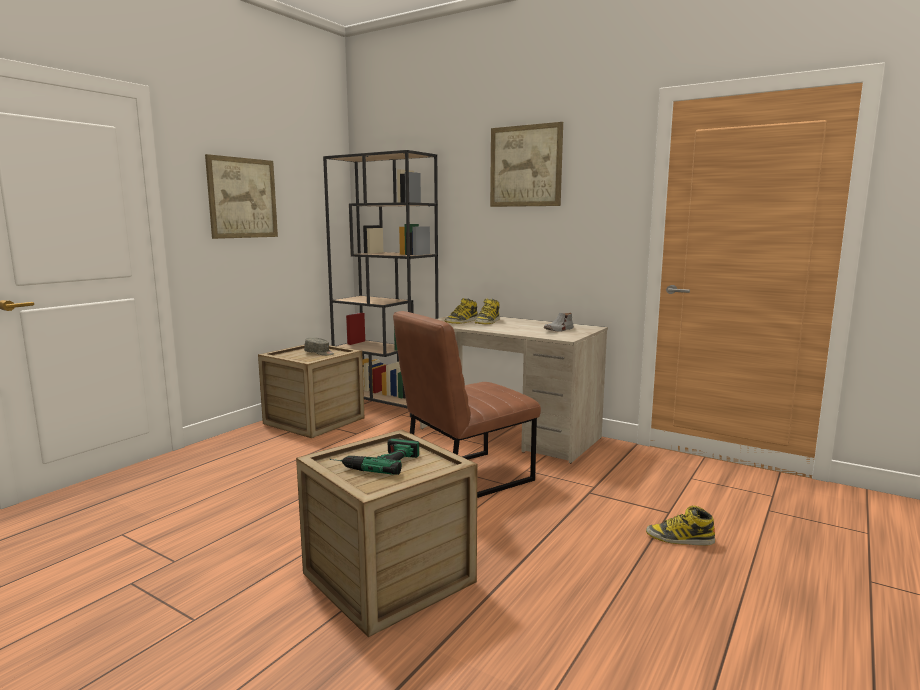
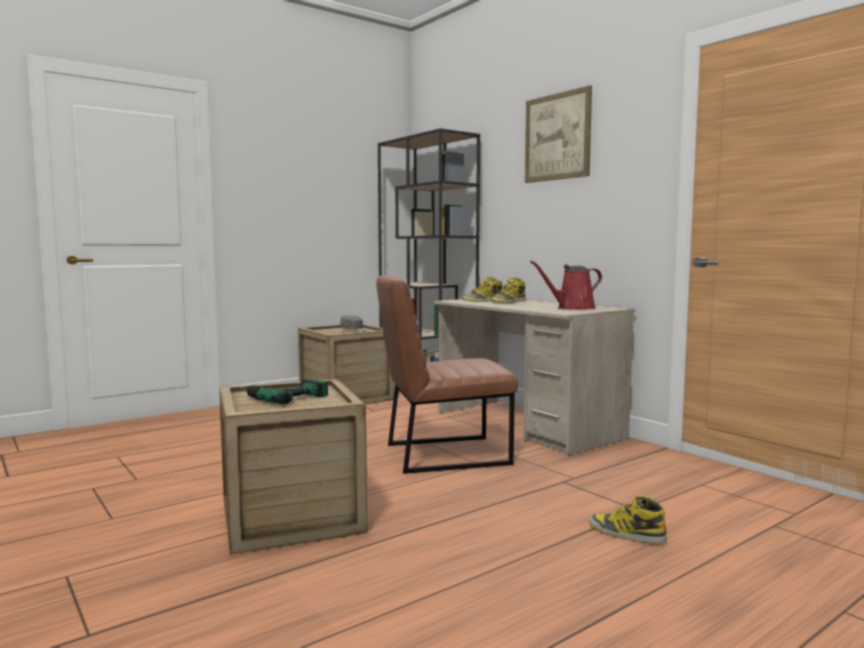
camera: 20 degrees right, 5 degrees down
(242, 198) = (292, 181): picture -> none
(559, 330) = (572, 308): grey shoe -> red watering can

